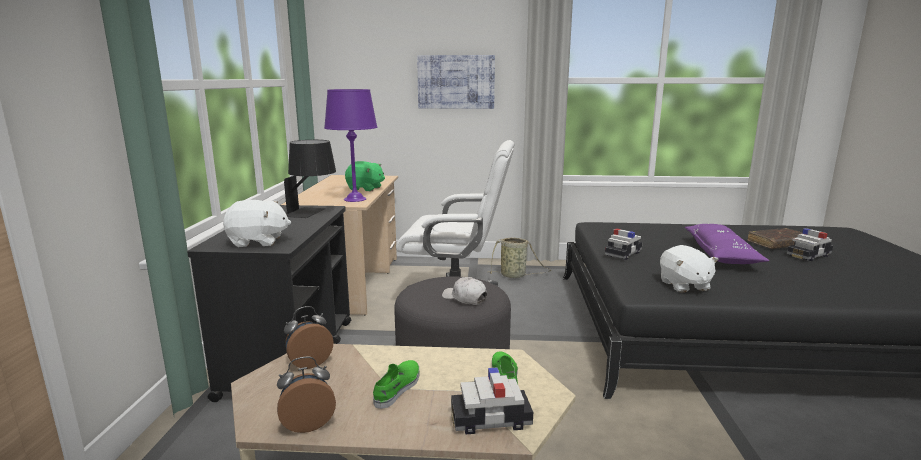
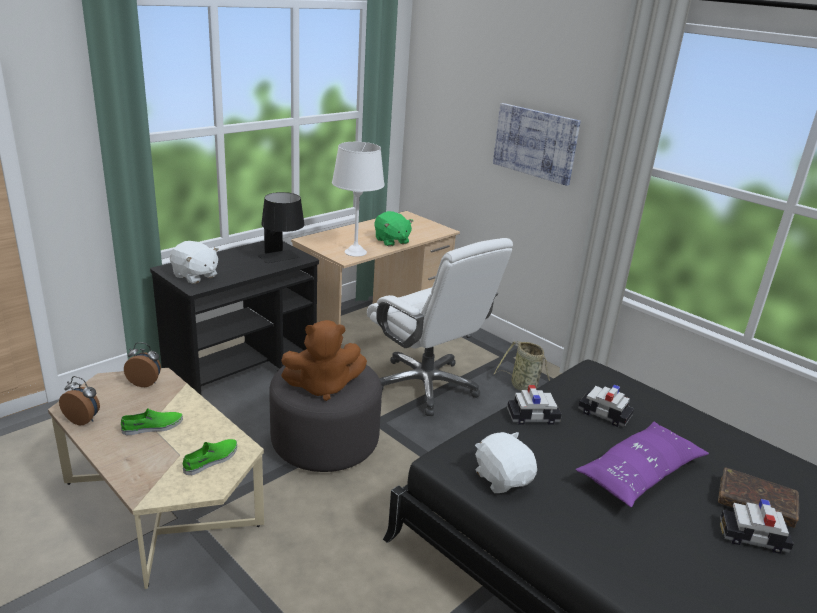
camera: 40 degrees right, 10 degrees up
(355, 199) = (355, 252): purple table lamp -> white table lamp
(464, 298) = (323, 387): white cap -> brown plush toy
(490, 419) = (153, 478): toy car -> toy car (604, 414)
(684, 285) = (502, 478): white plush toy -> white plush toy turned 120 degrees clockwise

